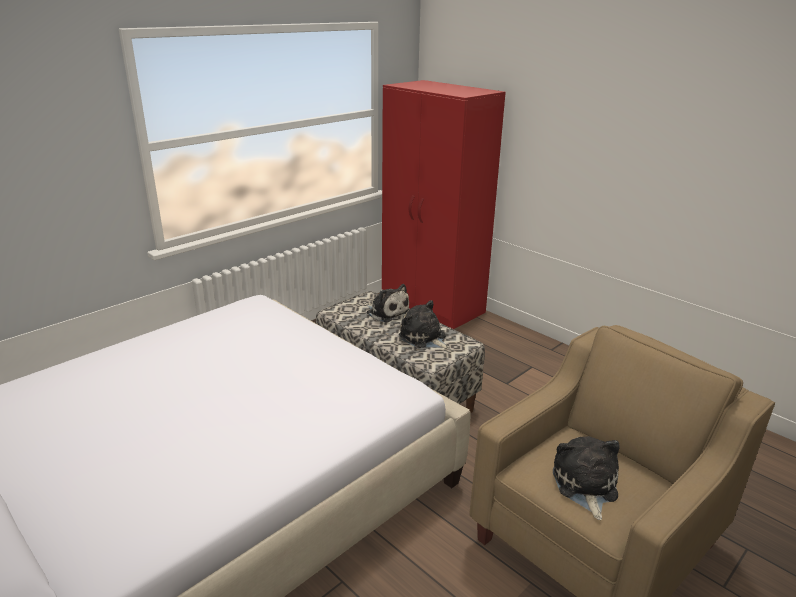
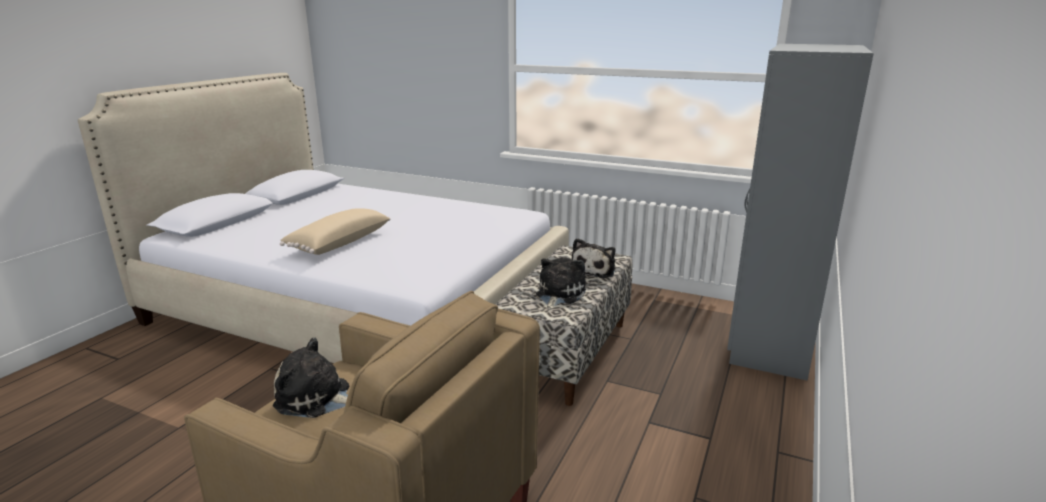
camera: 70 degrees right, 5 degrees down
(235, 432) = (338, 243): none -> beige pillow
(433, 305) = (769, 341): red wardrobe -> grey wardrobe
(585, 485) = (316, 399): plush toy -> plush toy turned 150 degrees counterclockwise

